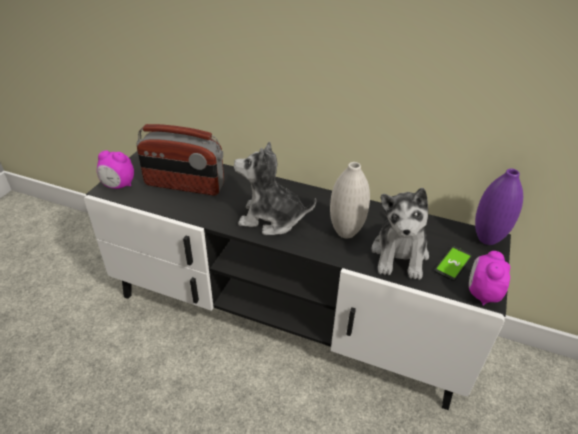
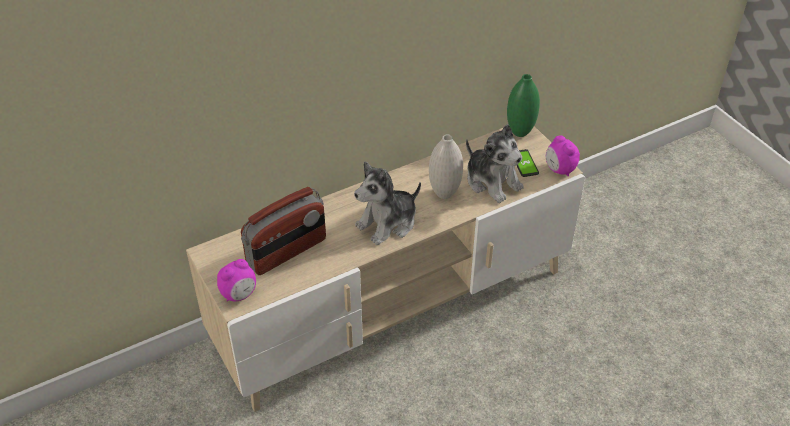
camera: 50 degrees left, 5 degrees up
(286, 316) = (394, 308): black tv stand -> beige tv stand
(487, 239) = (520, 132): purple vase -> green vase

